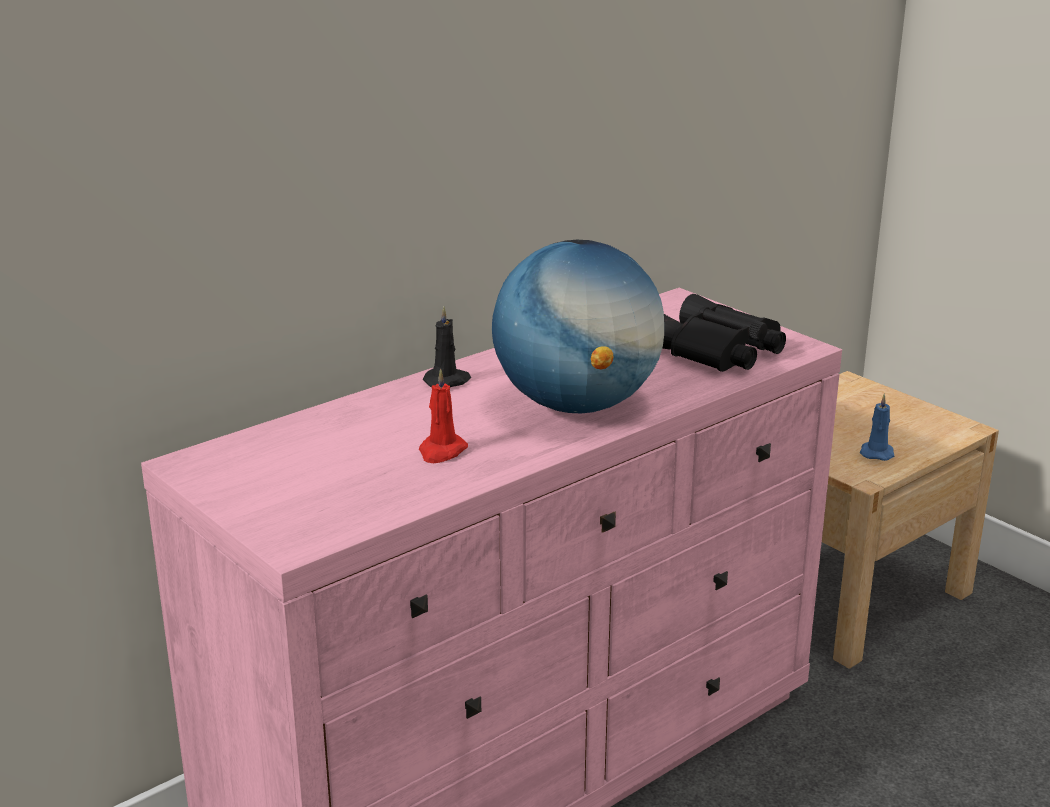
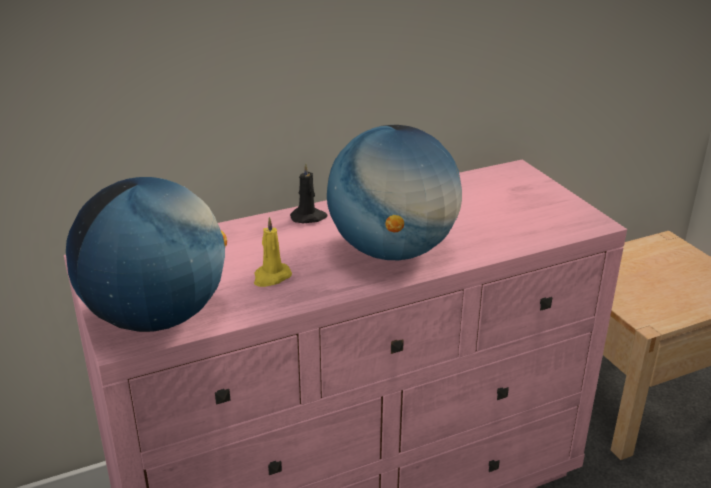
camera: 15 degrees right, 5 degrees up
(321, 513) = (156, 317): none -> globe
(441, 451) = (271, 277): red candle -> yellow candle
(715, 352) = (523, 218): black binoculars -> none
(876, 453) = (666, 303): blue candle -> none

